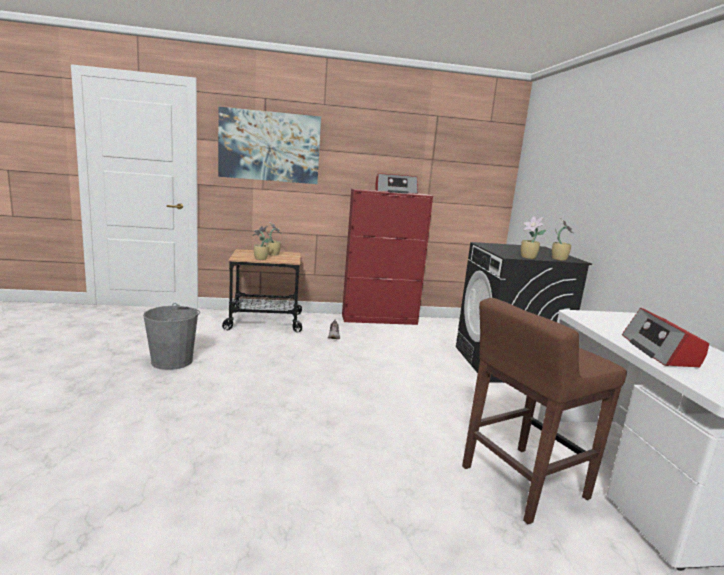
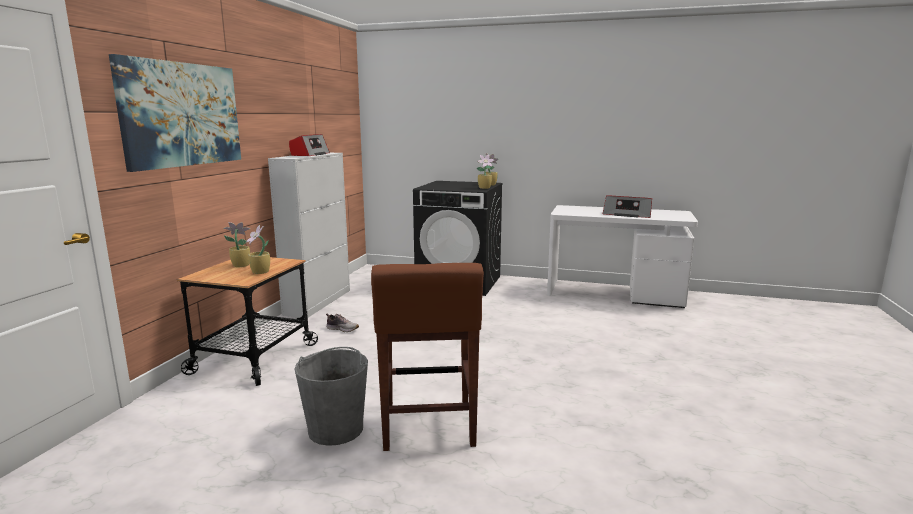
camera: 65 degrees left, 0 degrees up
(379, 319) = (318, 302): red cabinet -> white cabinet
(522, 483) = (616, 318): brown stool -> brown stool (428, 426)

